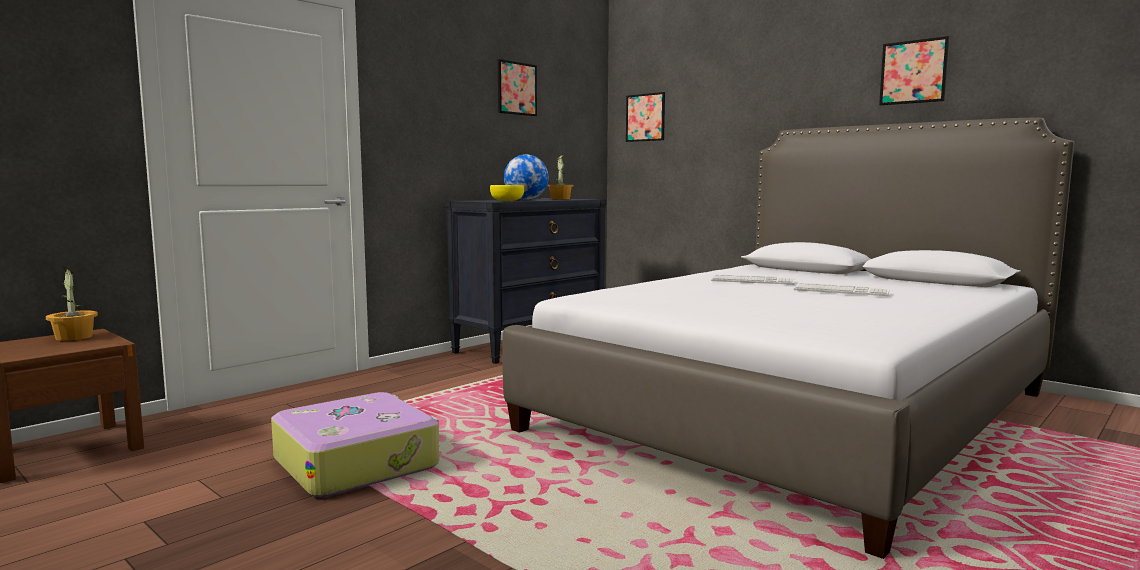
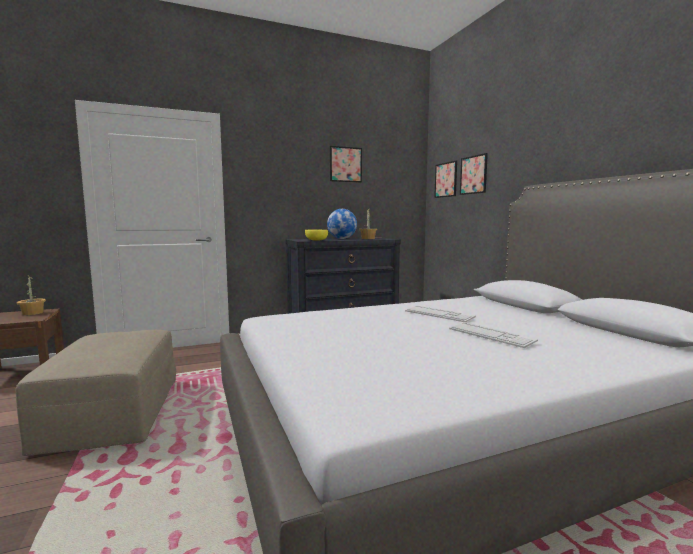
camera: 25 degrees right, 0 degrees up
(357, 462) = (113, 413): suitcase -> beige ottoman
(913, 72) = (640, 125): picture -> picture (473, 175)

